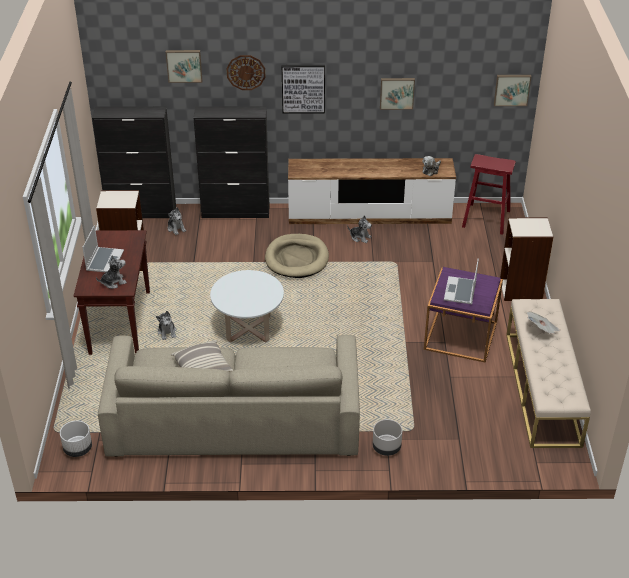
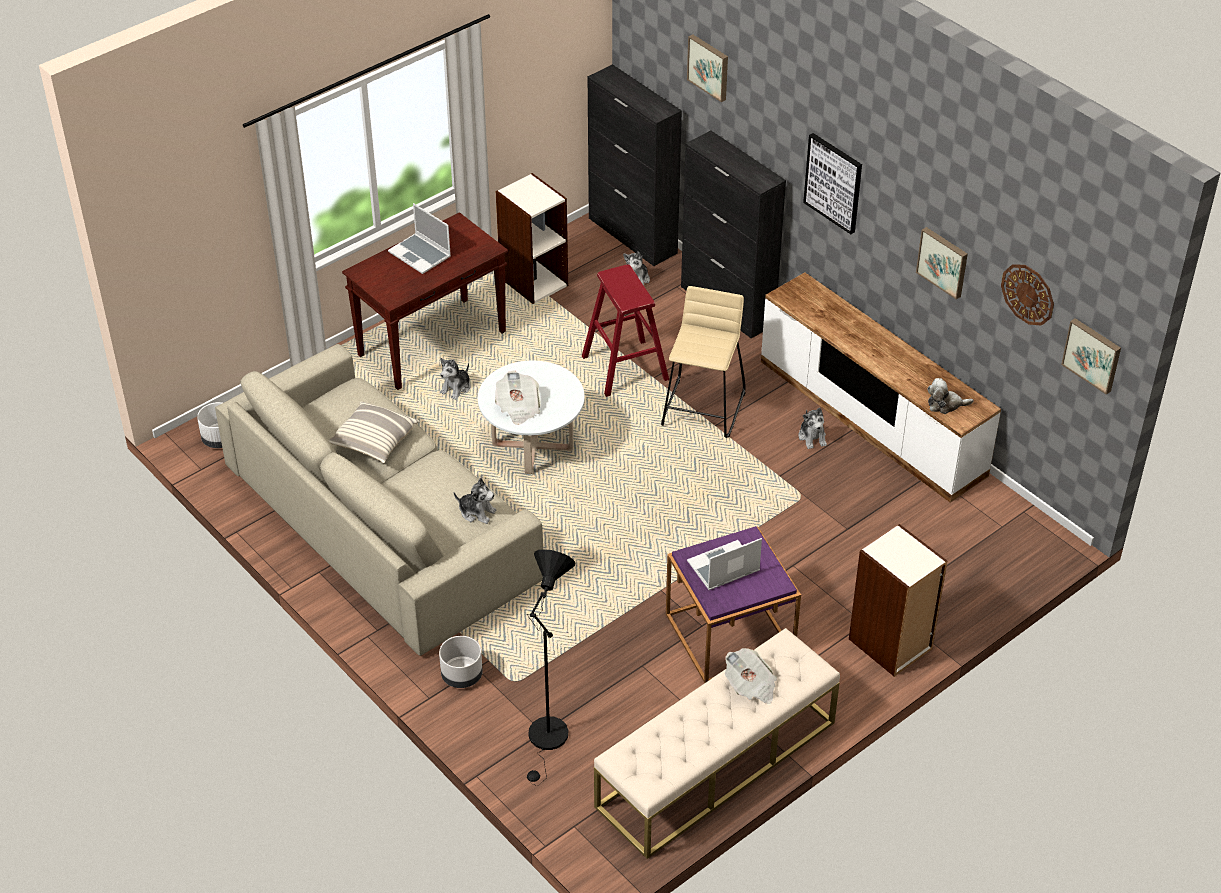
camera: 50 degrees right, 5 degrees up
(104, 260) = (421, 255): laptop -> laptop turned 75 degrees clockwise
(113, 282) = (393, 284): plush toy -> plush toy (477, 512)
(246, 72) = (773, 118): wall clock -> wall clock (1028, 294)
(250, 301) = (518, 408): none -> newspaper
(297, 258) = (703, 408): beige dog bed -> beige stool
(467, 440) = (547, 741): none -> black floor lamp
(486, 218) = (1005, 530): red stool -> red stool (625, 368)

